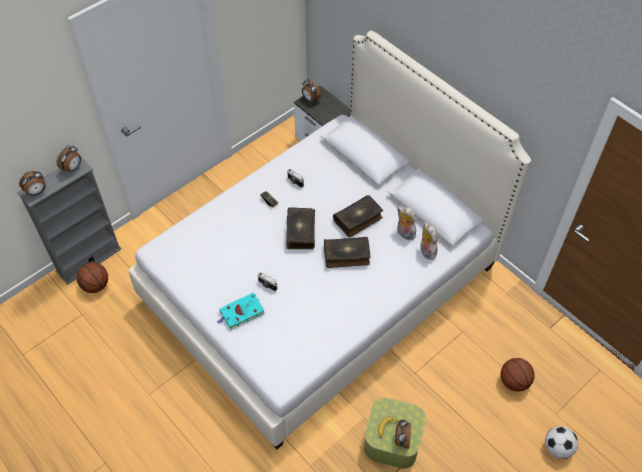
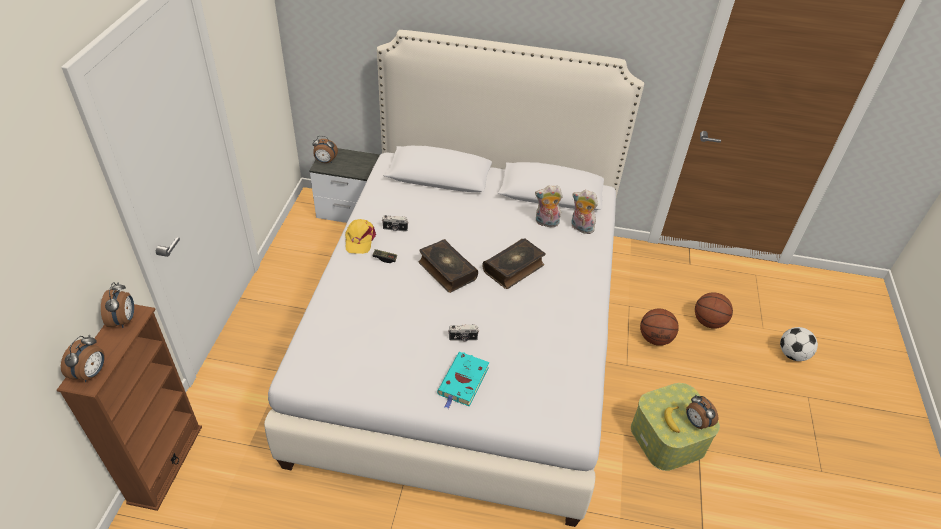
camera: 40 degrees left, 10 degrees down
(88, 260) = (165, 464): grey bookcase -> brown bookcase
(96, 285) = (201, 487): basketball -> basketball (655, 338)
(265, 178) = (359, 239): none -> yellow cap
(358, 219) = (492, 232): book -> none

